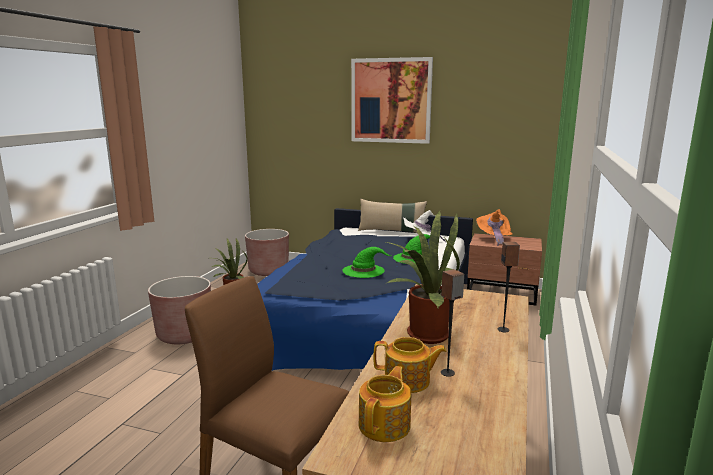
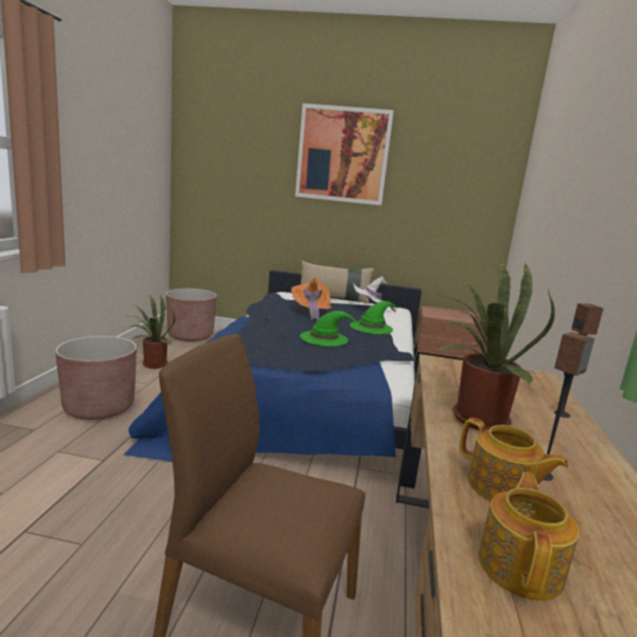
camera: 10 degrees left, 0 degrees up
(408, 381) = (501, 488): teapot -> teapot turned 45 degrees clockwise
(494, 239) = (444, 312): orange hat -> orange hat (310, 312)

